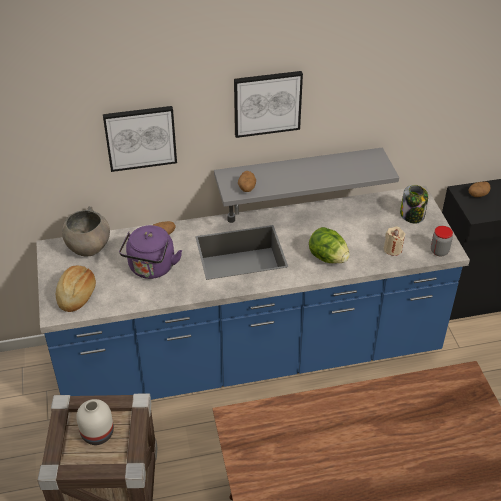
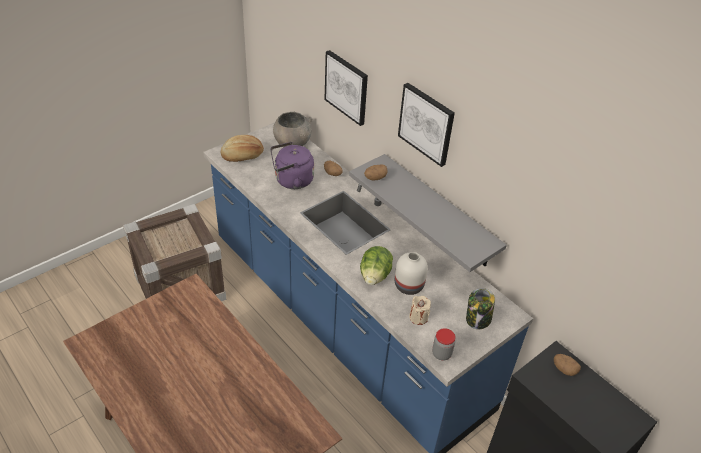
camera: 60 degrees right, 0 degrees up
(97, 433) = (175, 238): white vase -> white vase (409, 285)

